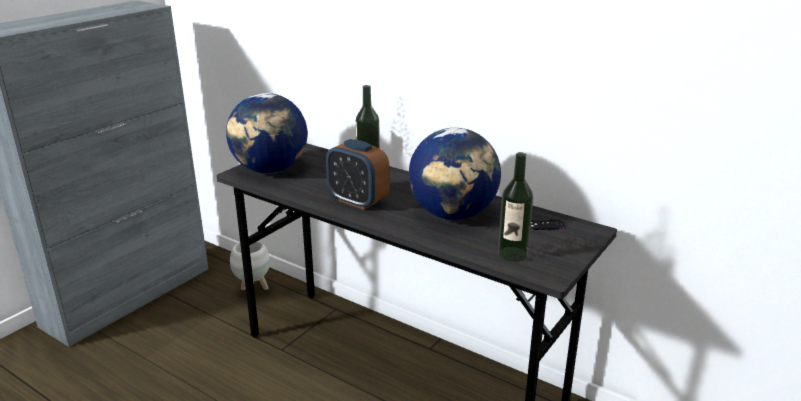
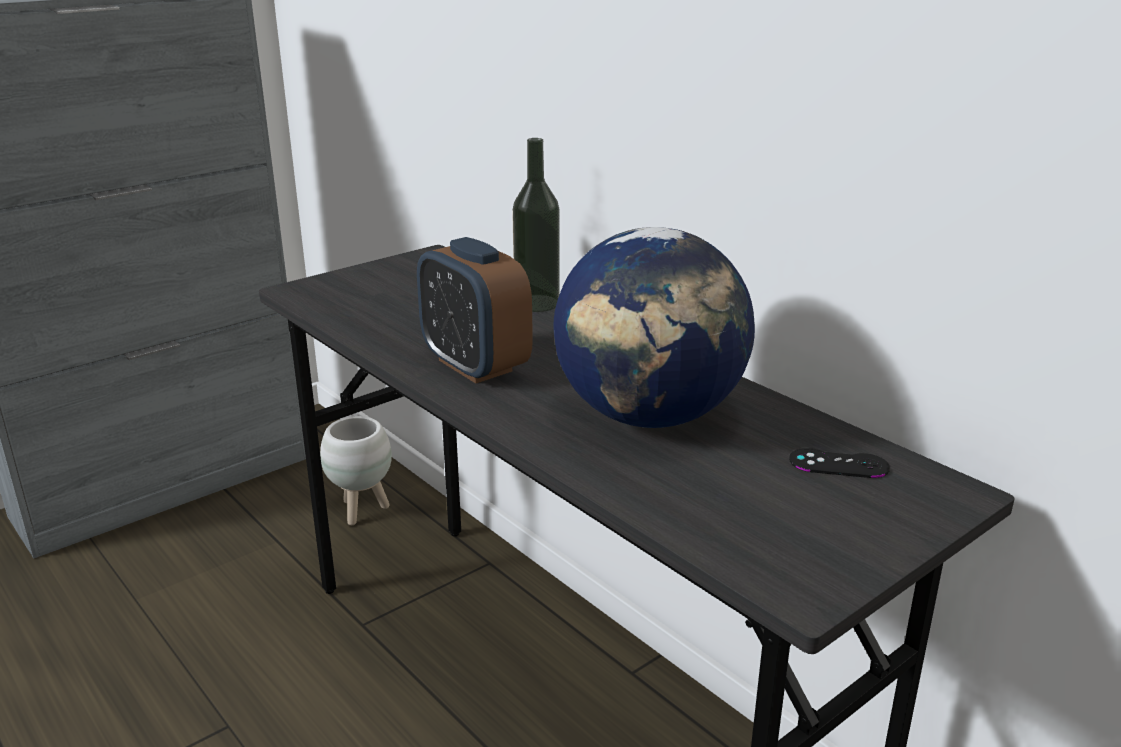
camera: 15 degrees right, 0 degrees up
(270, 170) = (356, 291): globe -> none
(512, 254) = (735, 522): bottle -> none

